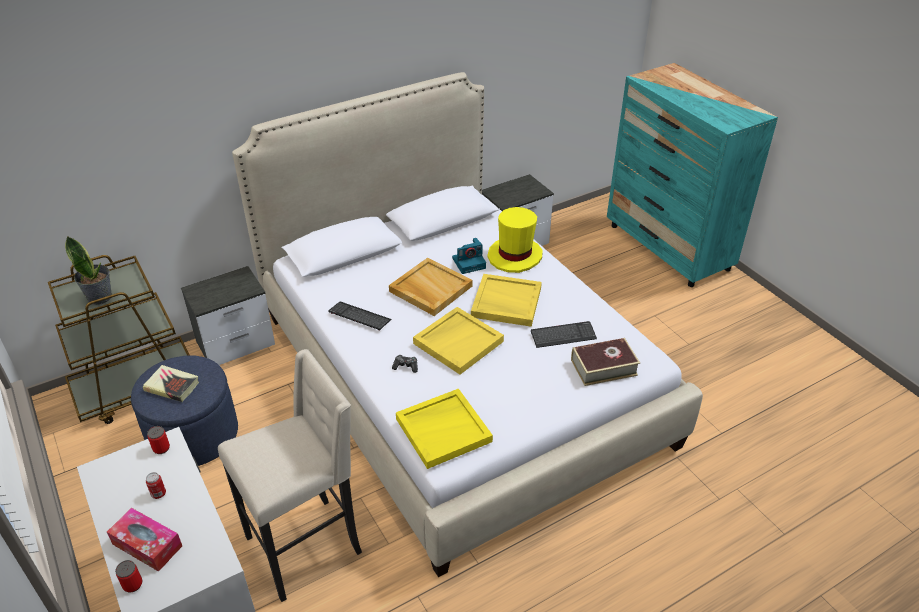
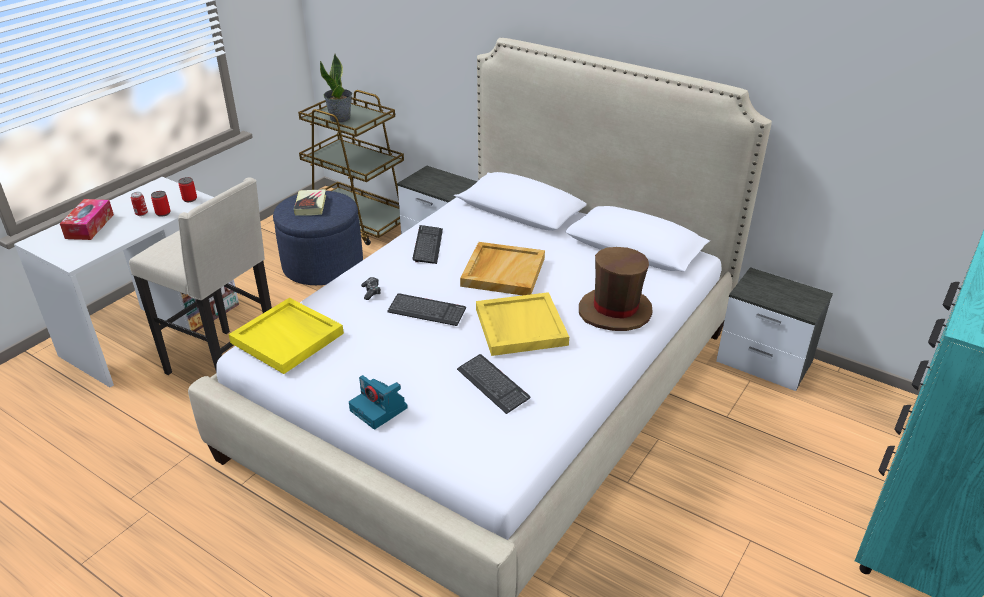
camera: 65 degrees right, 5 degrees down
(132, 584) = (51, 233): can -> can (163, 213)
(458, 342) = (427, 311): yellow tray -> keyboard
(469, 263) = (572, 284): camera -> camera (380, 409)
(515, 256) = (615, 311): yellow hat -> brown hat
(603, 367) = (454, 432): book -> none

